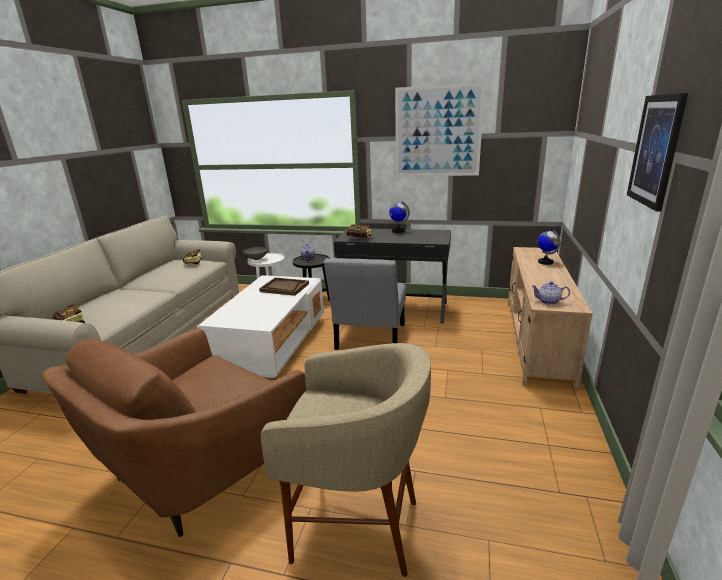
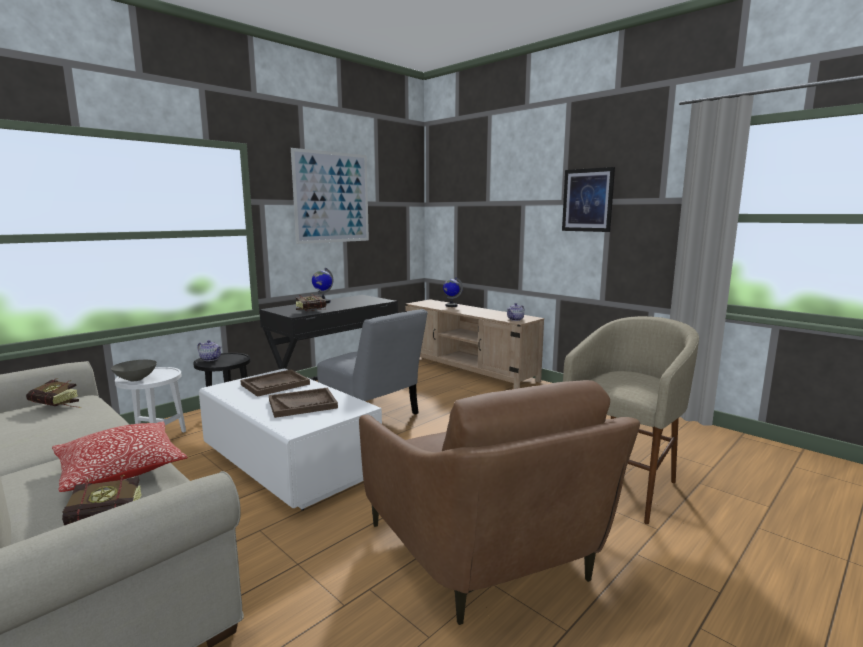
camera: 60 degrees left, 10 degrees down
(124, 305) = (121, 470): none -> pillow
(256, 307) = (303, 404): none -> brown tray

